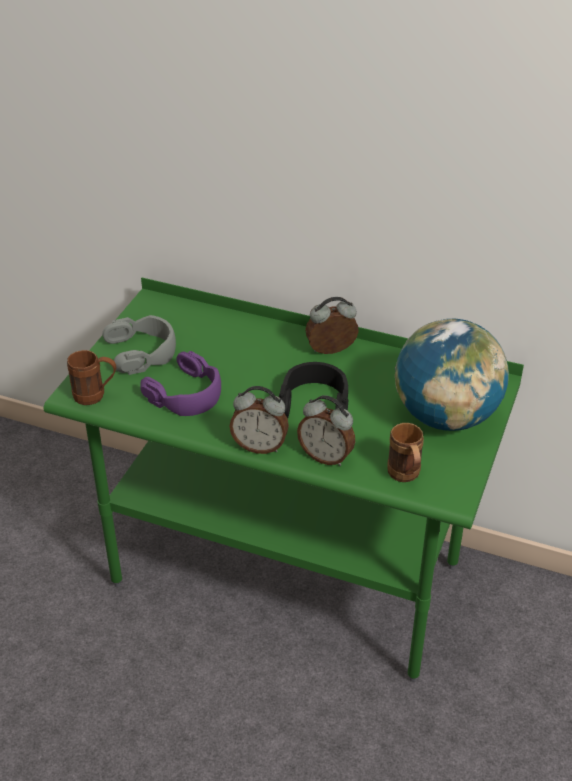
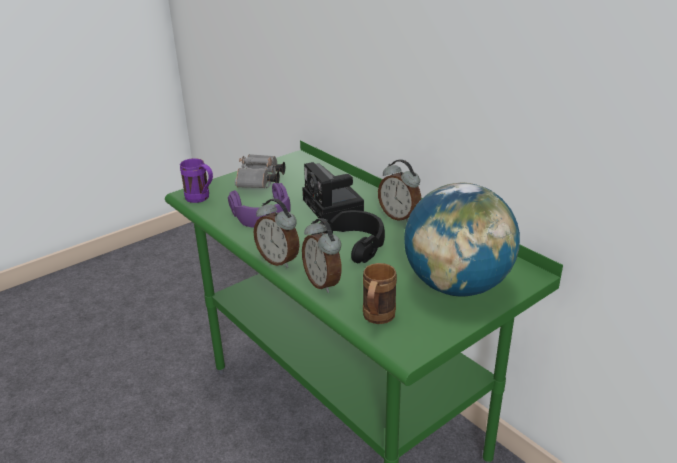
camera: 30 degrees right, 10 degrees down
(96, 396) = (201, 199): brown mug -> purple mug
(142, 352) = (260, 182): grey headphones -> grey binoculars
(256, 361) = (334, 207): none -> camera
(331, 352) = (399, 216): alarm clock -> alarm clock turned 150 degrees counterclockwise

